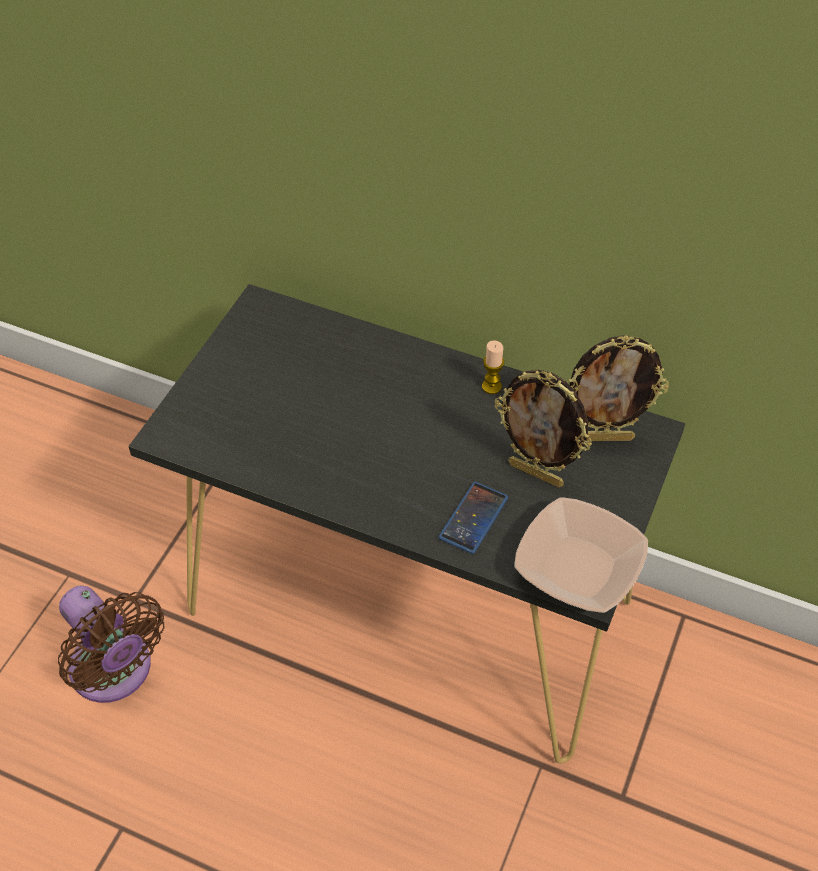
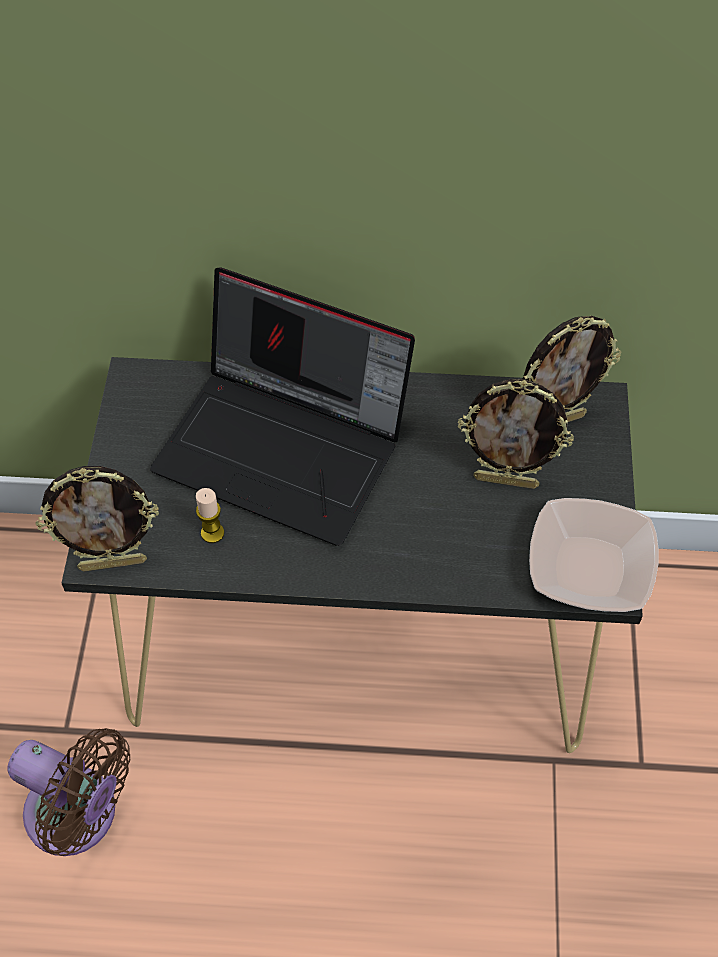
camera: 20 degrees left, 5 degrees up
(176, 443) = (113, 563): none -> picture frame
(359, 392) = (286, 446): none -> laptop
(473, 518) = (464, 548): phone -> none
(491, 386) = (421, 399): candle -> candle (212, 533)

